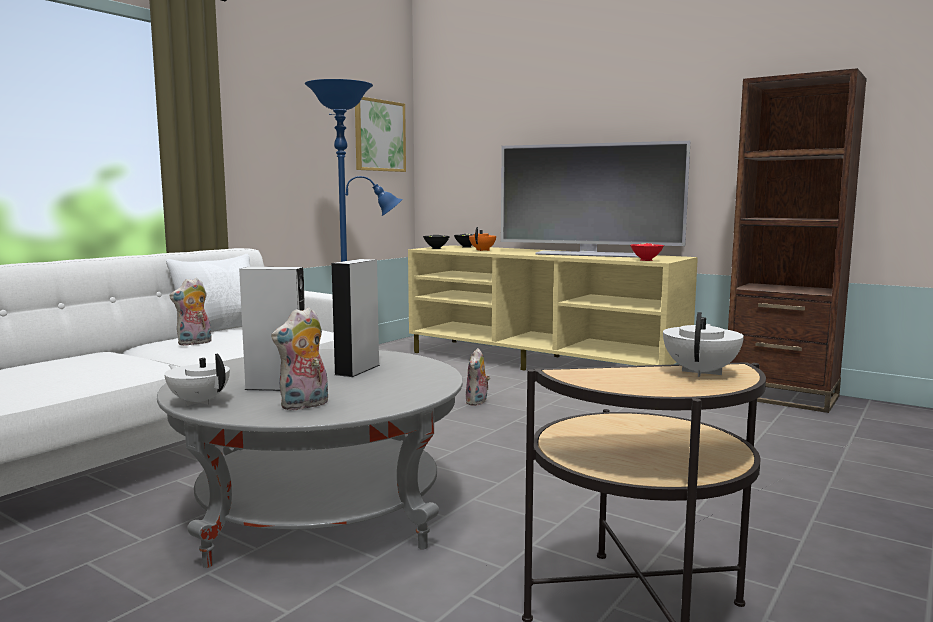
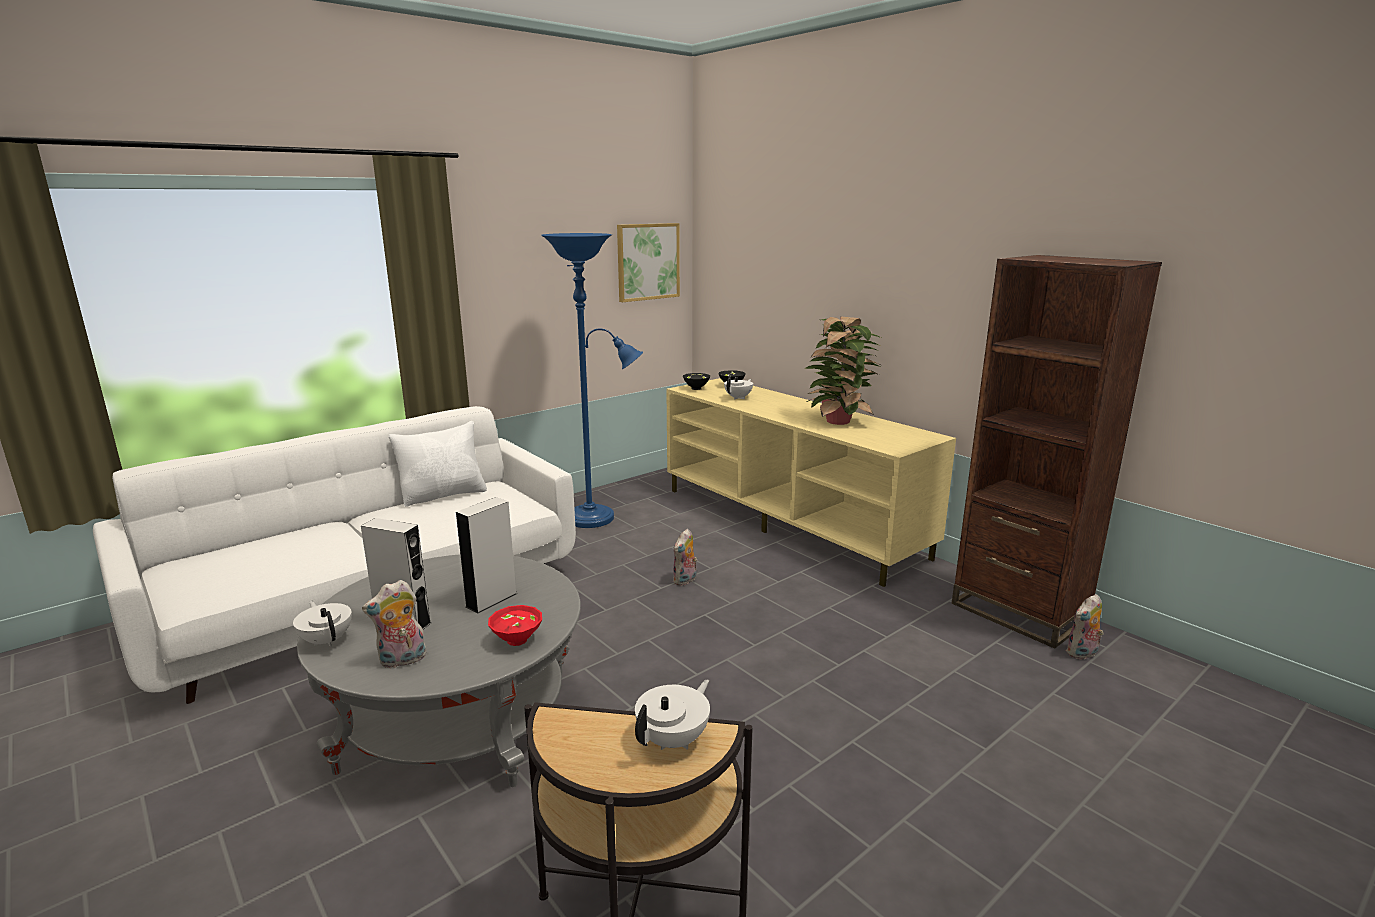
camera: 15 degrees right, 10 degrees up
(194, 343) = (403, 521): plush toy -> plush toy (1082, 654)
(483, 250) = (738, 398): orange teapot -> white teapot
(589, 254) = (839, 420): television -> potted plant
(646, 260) = (884, 446): red bowl -> red bowl (517, 641)

